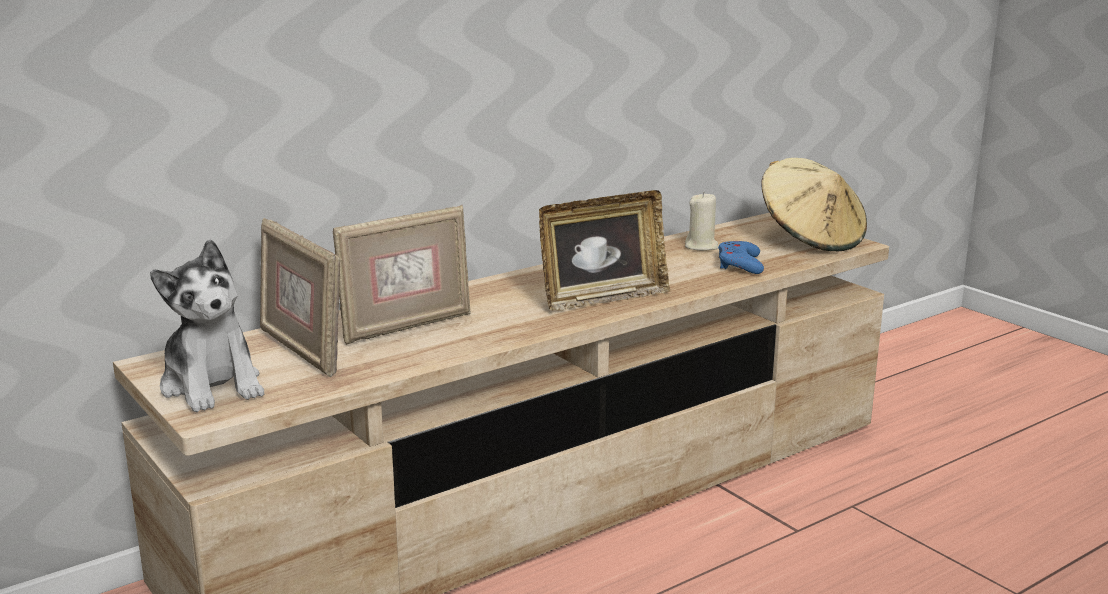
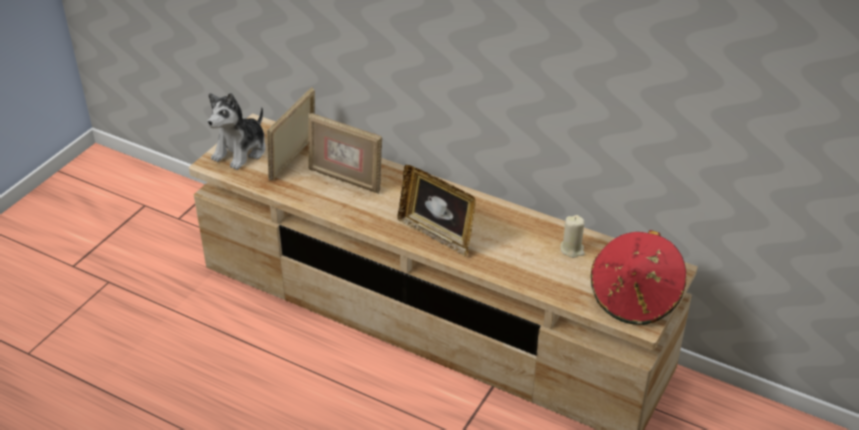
camera: 65 degrees right, 20 degrees up
(740, 264) = (547, 275): blue game controller -> none
(811, 239) = (635, 298): beige hat -> red hat

